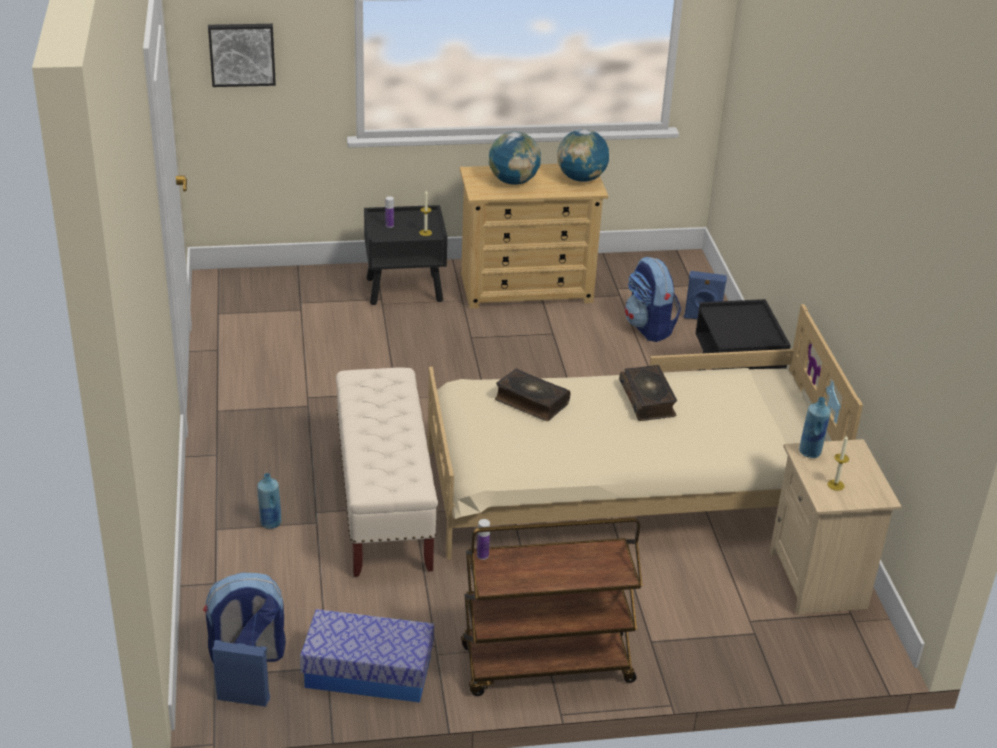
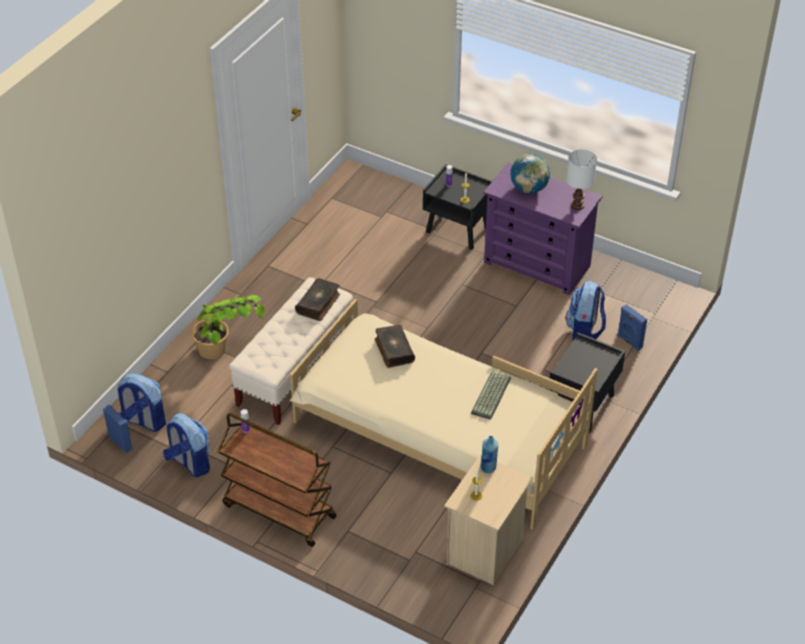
camera: 40 degrees right, 10 degrees up
(242, 54) = (384, 35): picture -> none
(270, 523) = (227, 351): blue bottle -> potted plant
(368, 672) = (189, 463): storage box -> backpack
(527, 288) = (537, 264): beige dresser -> purple dresser
(581, 179) = (576, 205): globe -> white table lamp
(648, 400) = (463, 384): book -> book (319, 304)
(692, 398) = (491, 396): none -> keyboard

